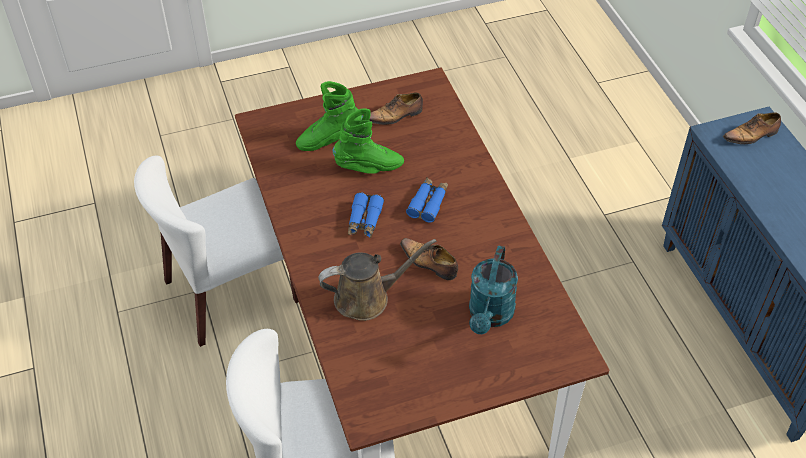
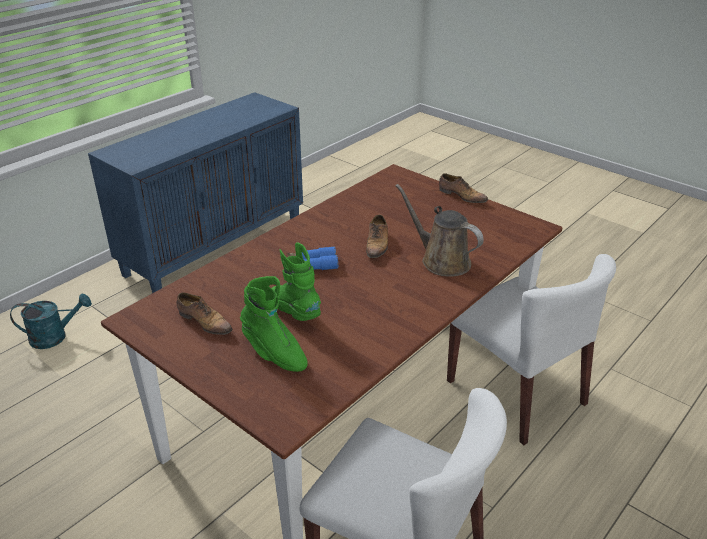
camera: 120 degrees left, 15 degrees down
(364, 220) = (364, 290): blue binoculars -> none
(490, 316) = (398, 208): turquoise watering can -> turquoise watering can (55, 337)
(751, 135) = (129, 153): shoe -> shoe (461, 196)

